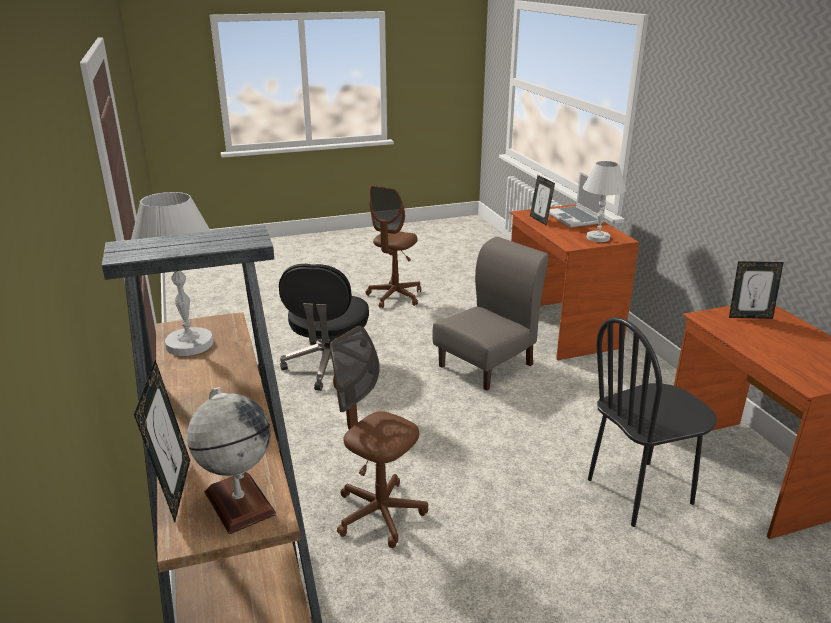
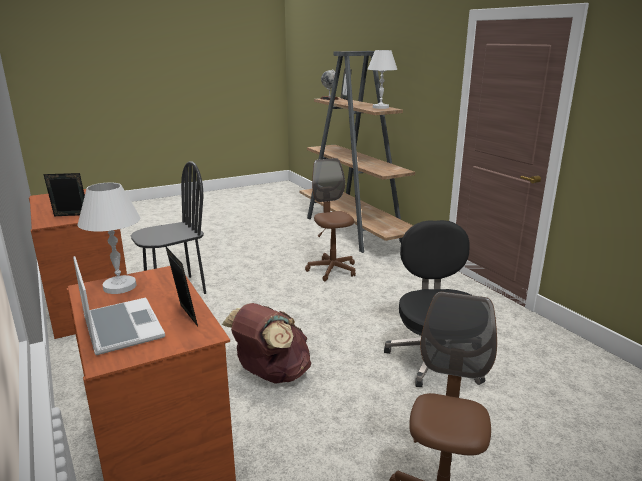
camera: 170 degrees right, 5 degrees down
(379, 514) = (332, 270): brown office chair -> brown office chair turned 135 degrees counterclockwise
(487, 365) = (271, 375): grey chair -> brown backpack

